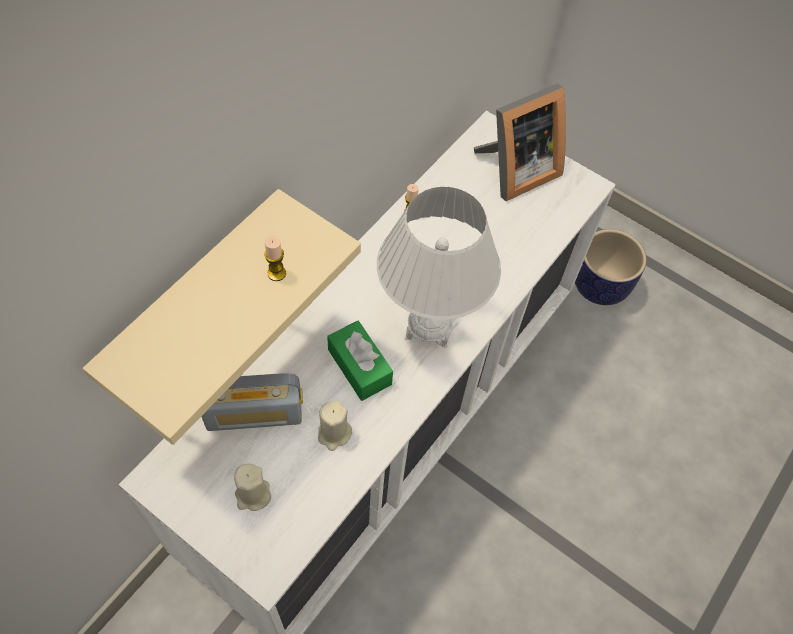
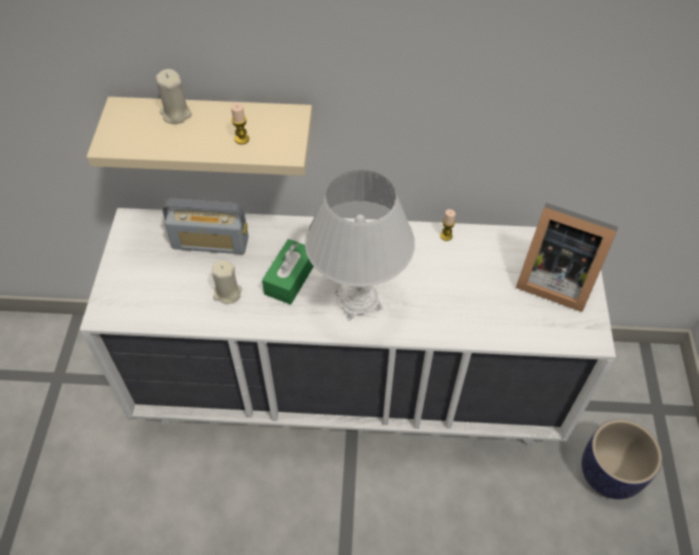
camera: 60 degrees right, 5 degrees down
(253, 495) = (153, 275): beige candle -> beige candle (176, 114)
(254, 414) = (210, 243): radio -> radio turned 45 degrees counterclockwise

